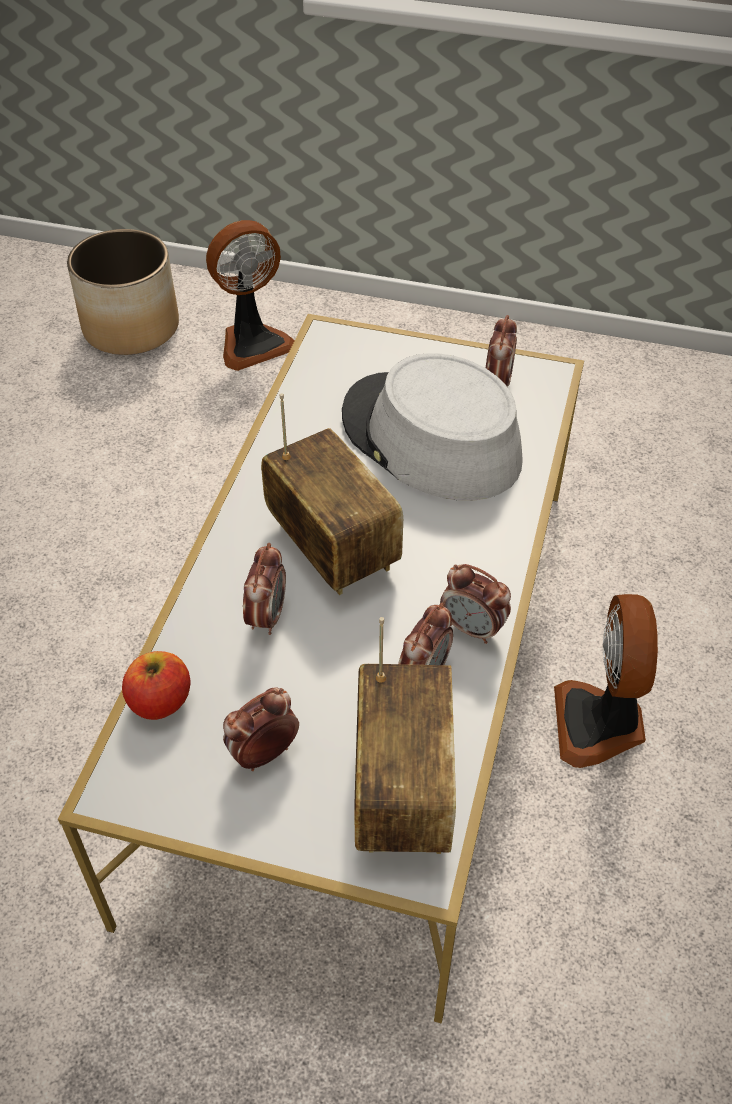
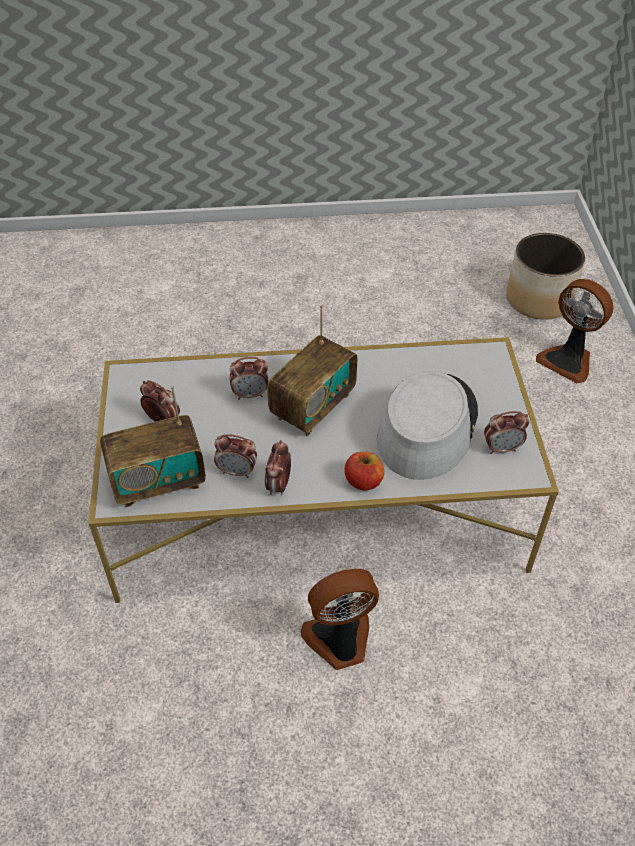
camera: 70 degrees right, 0 degrees up
(160, 701) = (180, 372): apple -> apple (363, 481)

